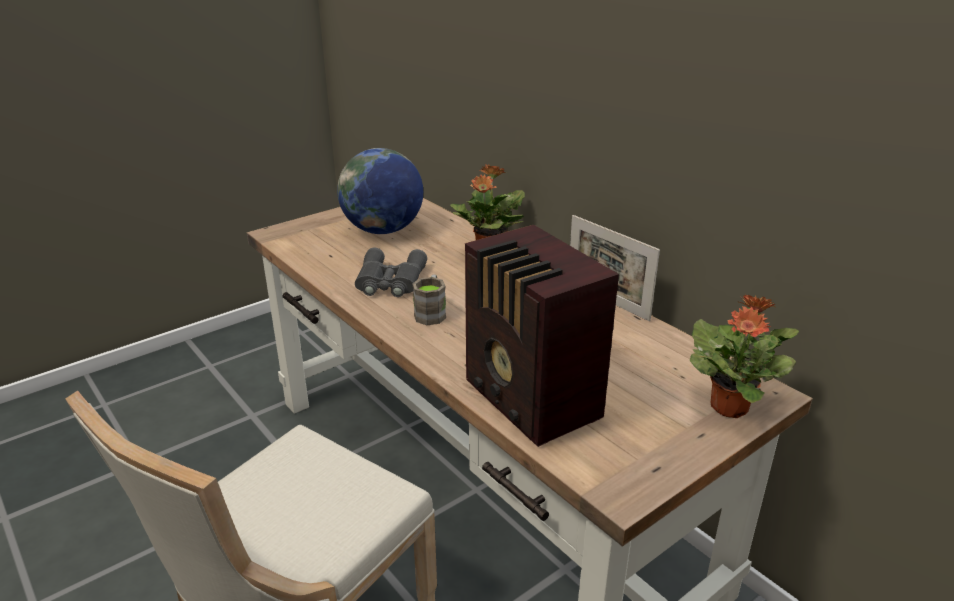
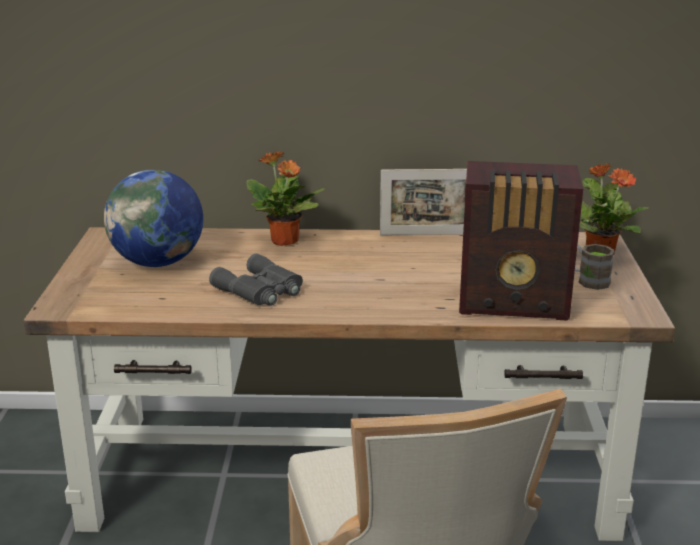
camera: 50 degrees left, 5 degrees down
(431, 313) = (341, 293): brown mug -> brown mug (588, 280)

